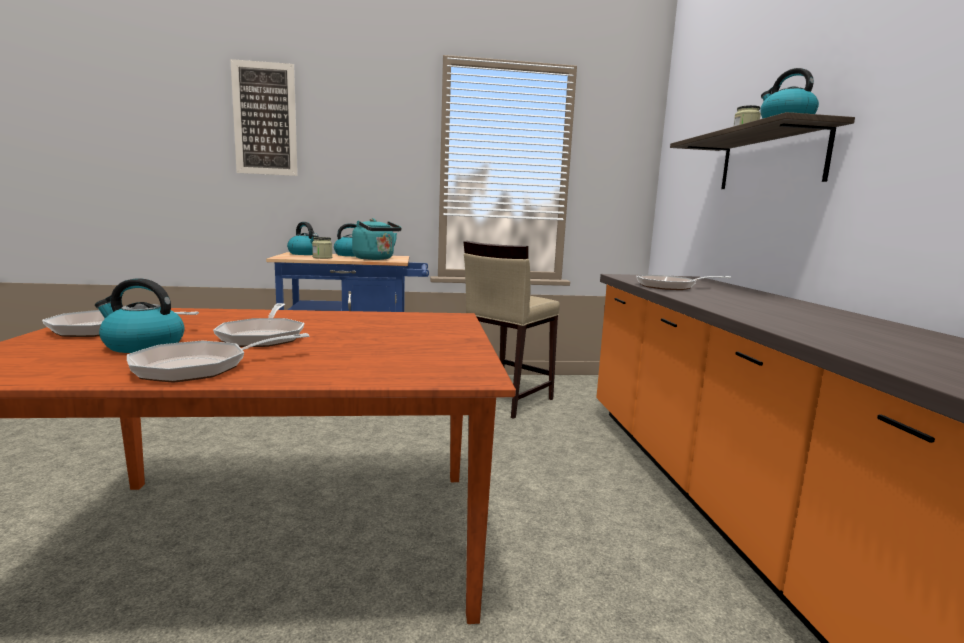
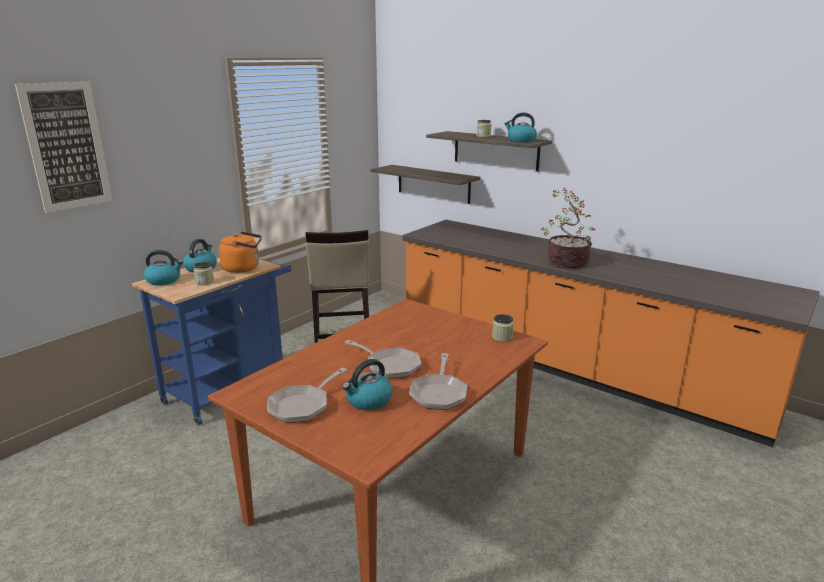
camera: 45 degrees left, 10 degrees up
(375, 259) = (243, 268): turquoise kettle -> orange kettle
(460, 362) = (502, 337): none -> jar
(670, 287) = (470, 242): frying pan -> none
(697, 227) = (433, 184): none -> shelf
(782, 320) = (566, 262): none -> potted plant

